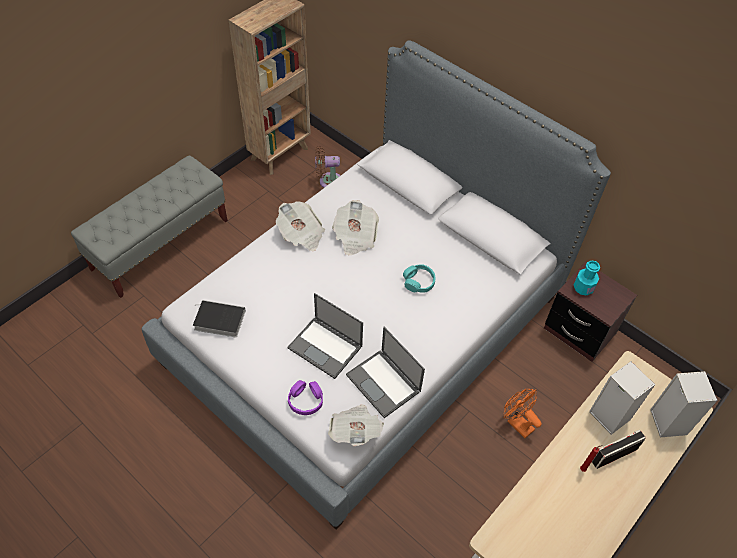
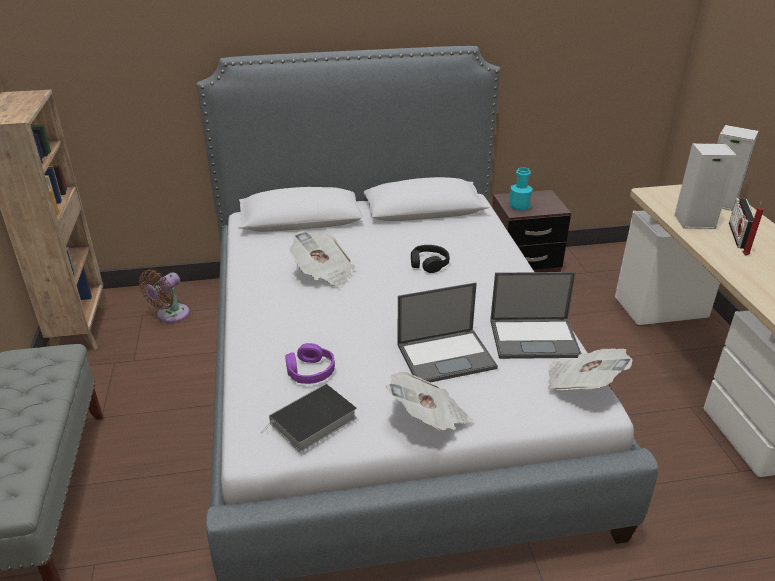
camera: 50 degrees left, 20 degrees down
(301, 235) = (271, 305): newspaper -> newspaper (429, 419)
(306, 400) = (508, 403): purple headphones -> purple headphones (310, 371)
(418, 282) = (429, 264): turquoise headphones -> black headphones
(517, 423) = (588, 344): orange fan -> none

